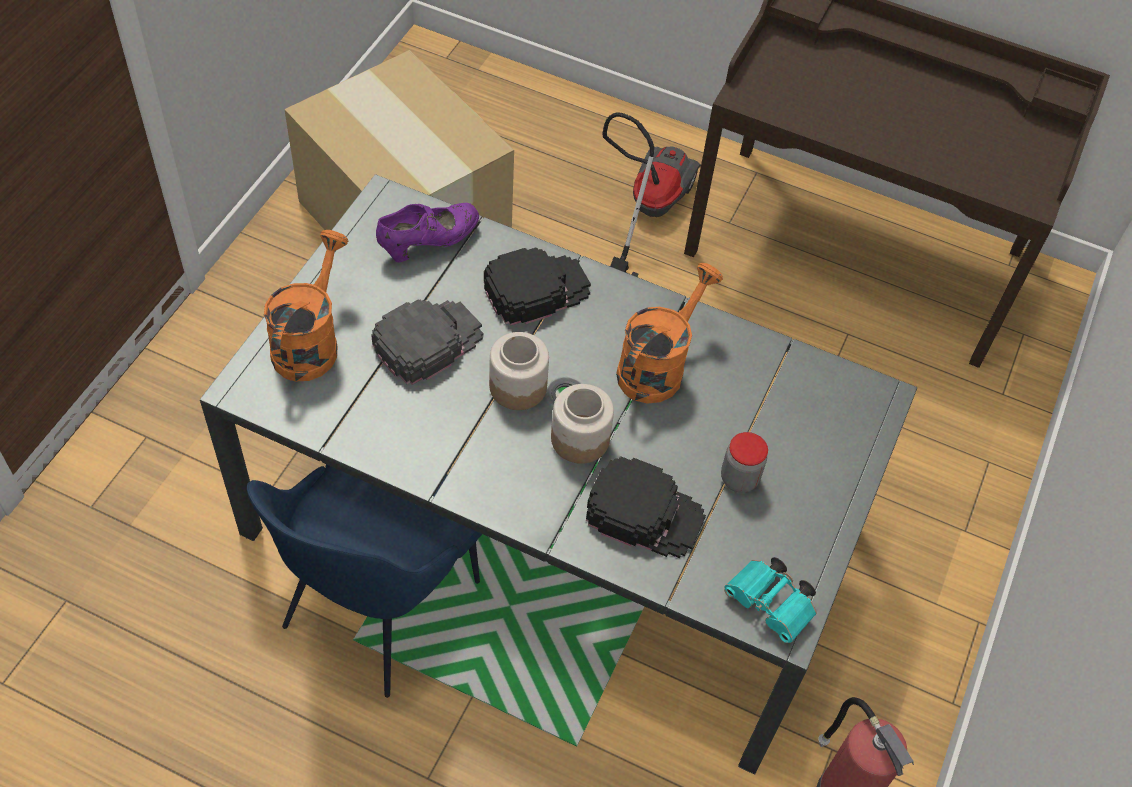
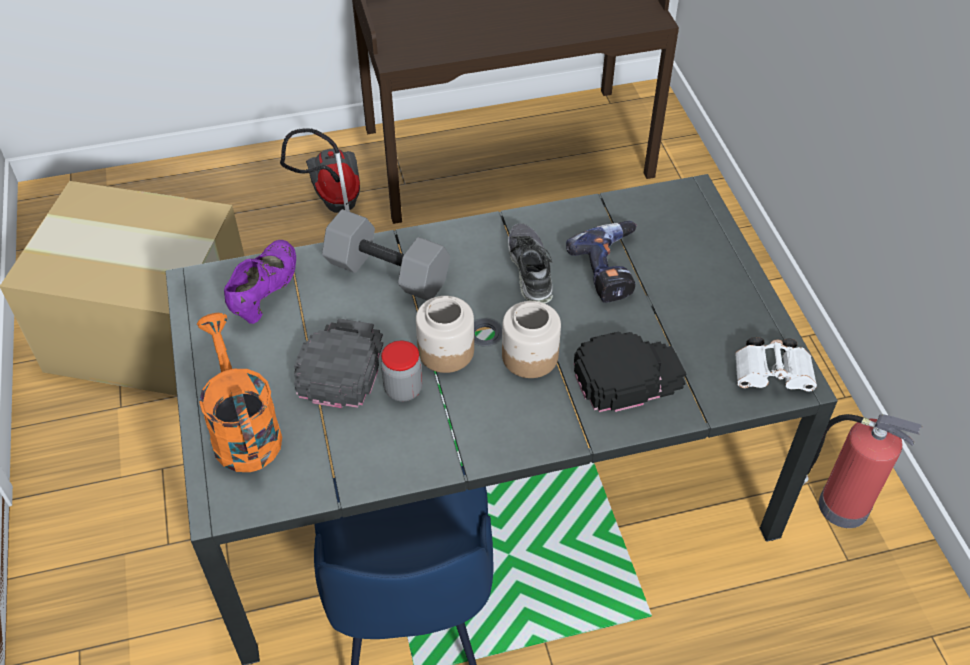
camera: 35 degrees left, 5 degrees down
(536, 289) = (385, 274): black cap -> grey dumbbell
(657, 366) = (529, 270): orange watering can -> shoe
(731, 413) = (612, 268): none -> power drill
(739, 478) = (664, 307): jar -> jar (403, 389)
(772, 606) = (774, 375): turquoise binoculars -> white binoculars

